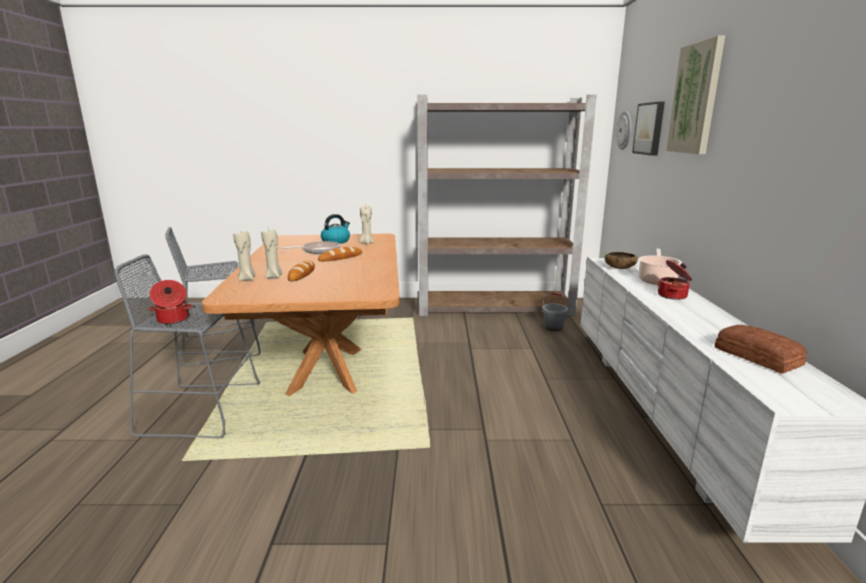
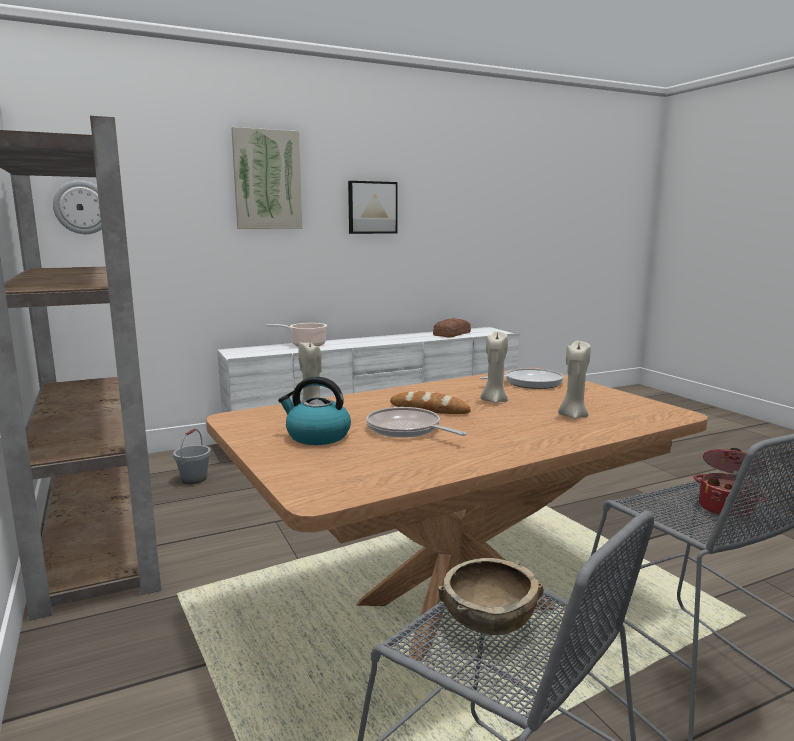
camera: 115 degrees left, 5 degrees down
(247, 279) = (609, 425): beige candle -> beige candle (493, 401)
(302, 274) = (536, 407): bread -> none
(352, 285) = (529, 383): none -> frying pan
(619, 268) = (269, 352): brown bowl -> brown bowl (489, 620)
(650, 128) = (172, 206): picture -> picture (372, 207)
(673, 296) = (350, 342): cooking pot -> none

